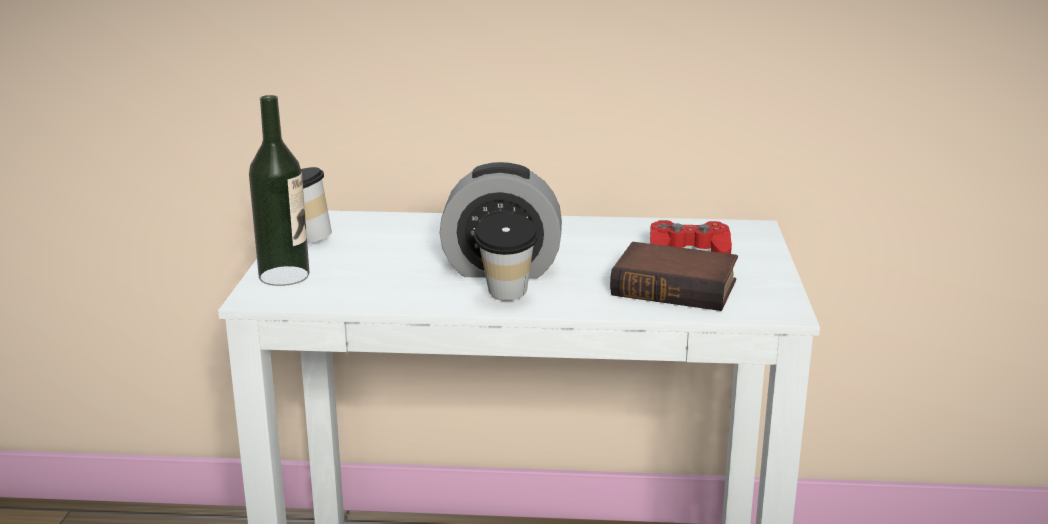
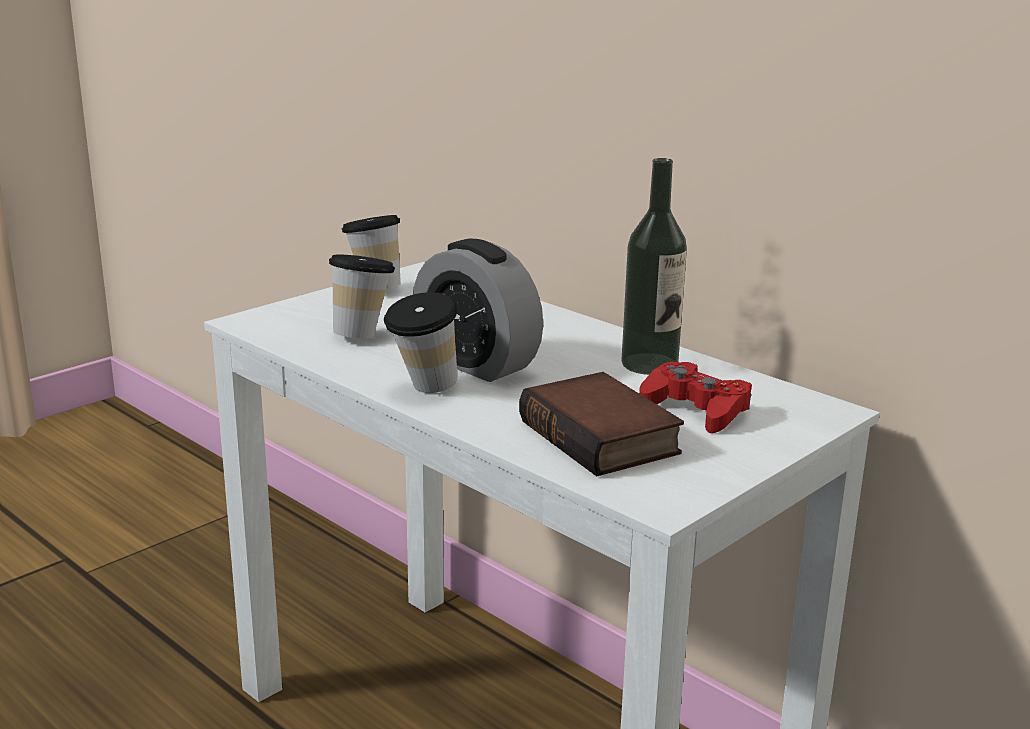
camera: 40 degrees right, 0 degrees up
(284, 276) = (300, 311): bottle -> bottle (649, 364)
(375, 276) = (362, 334): none -> cup

